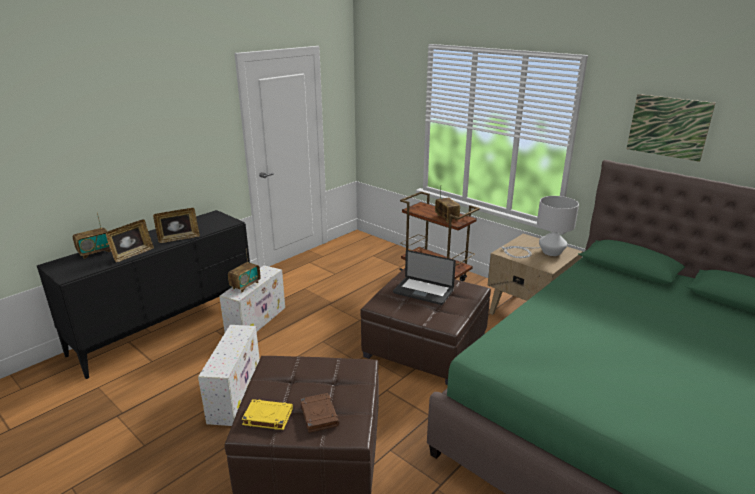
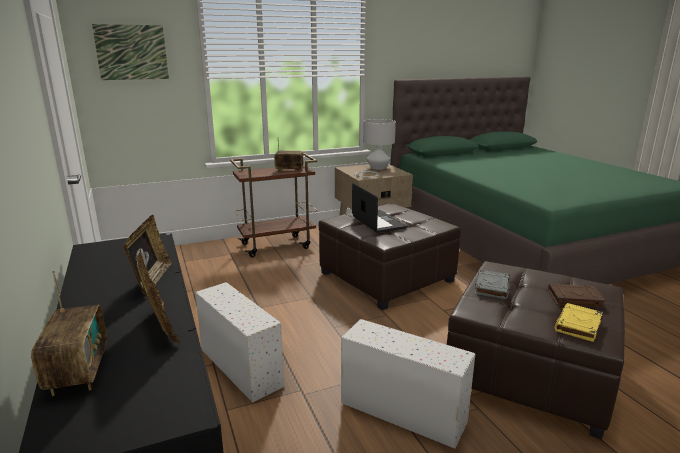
camera: 65 degrees left, 5 degrees down
(245, 285) = (241, 312): radio -> none
(318, 368) = (492, 287): none -> grey book
(423, 292) = (378, 222): laptop -> laptop turned 75 degrees counterclockwise
(668, 127) = (426, 46): picture -> picture (132, 52)

